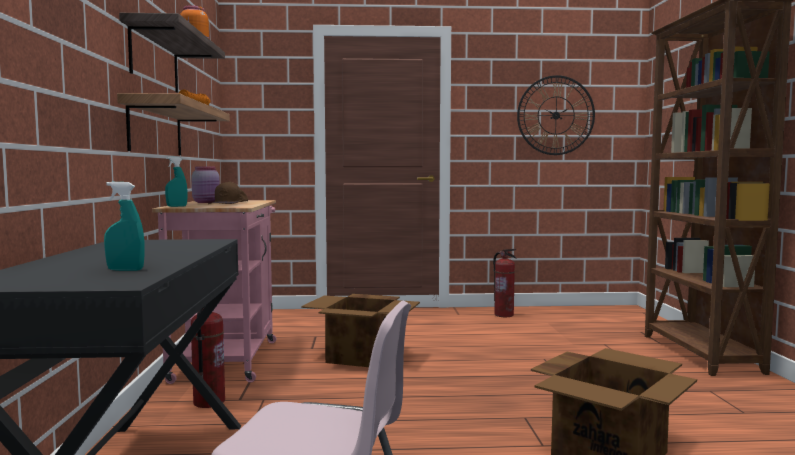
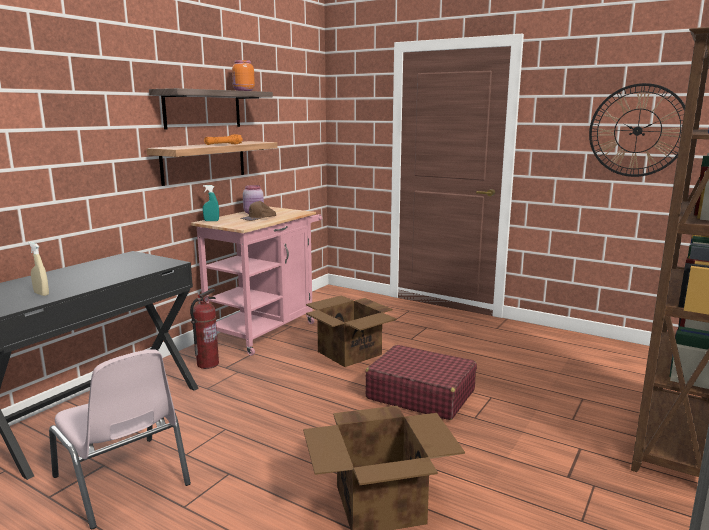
camera: 35 degrees right, 10 degrees up
(125, 270) = (41, 294): turquoise spray bottle -> beige spray bottle
(487, 370) = (420, 394): none -> red suitcase
(504, 315) = (540, 338): fire extinguisher -> none

